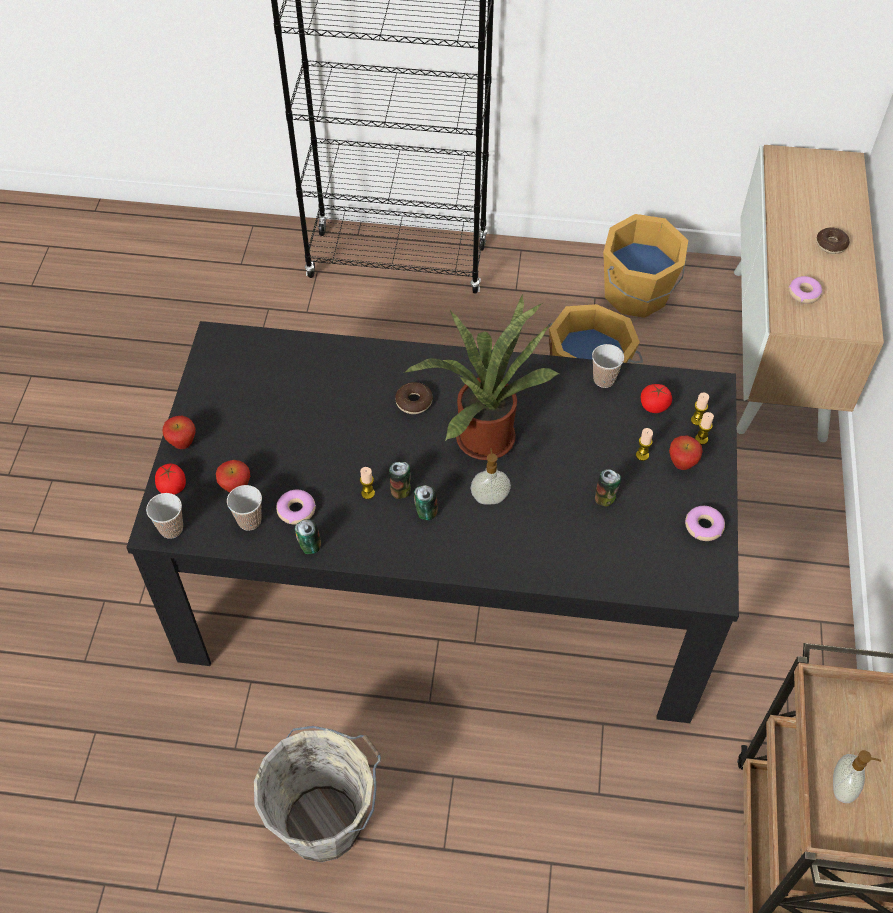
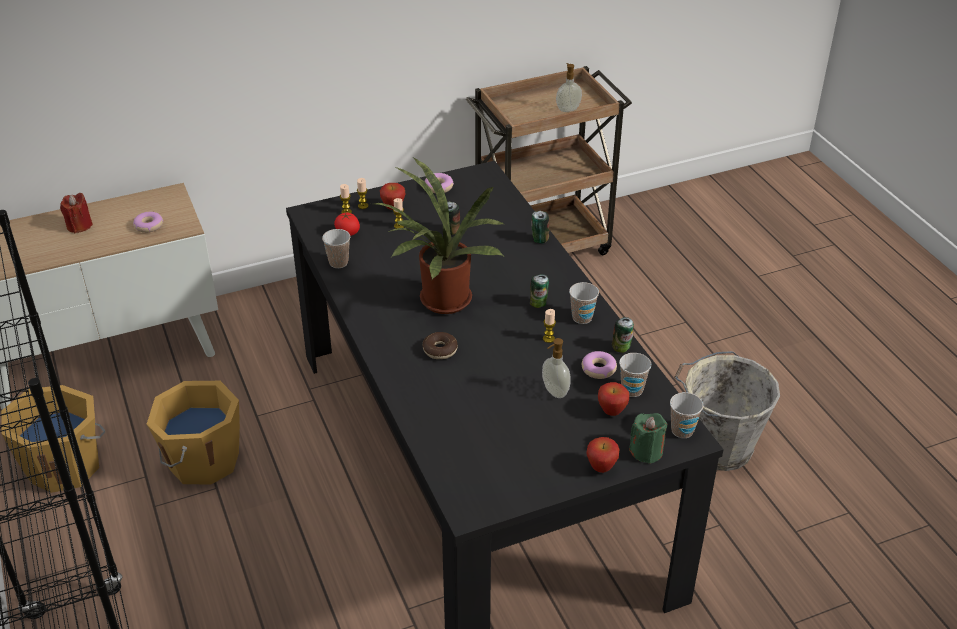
camera: 120 degrees left, 15 degrees down
(172, 486) = (646, 451): tomato -> green candle
(378, 539) = (582, 317): none -> cup
(400, 490) = (530, 323): can -> can (539, 239)
(489, 498) = (497, 279): soap dispenser -> soap dispenser (554, 391)
(831, 244) = (79, 226): donut -> red candle

